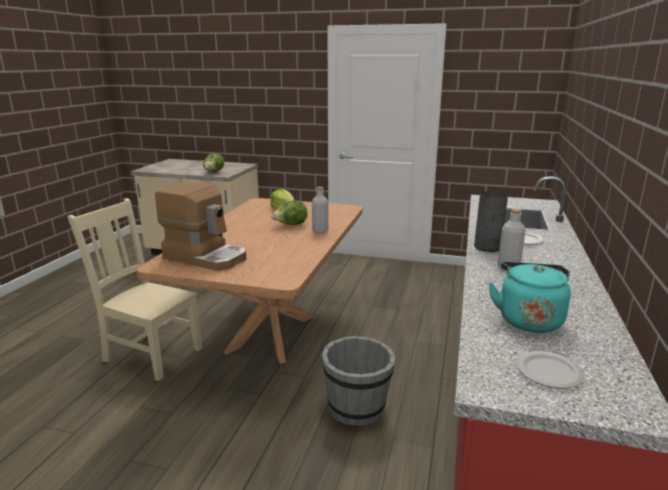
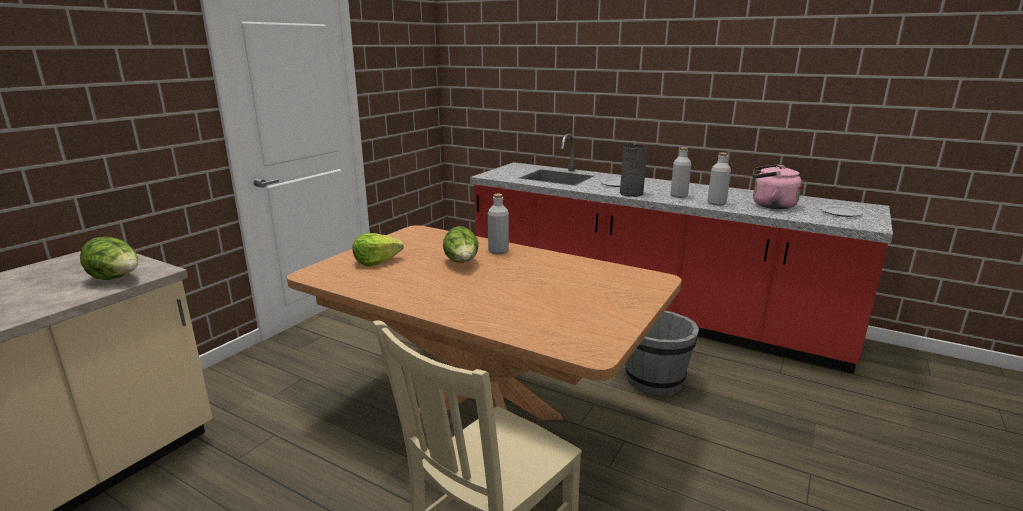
camera: 75 degrees left, 0 degrees up
(206, 256) = (565, 317): coffee machine -> none
(496, 286) = (716, 203): none -> grey bottle
(528, 319) = (770, 205): turquoise kettle -> pink kettle

